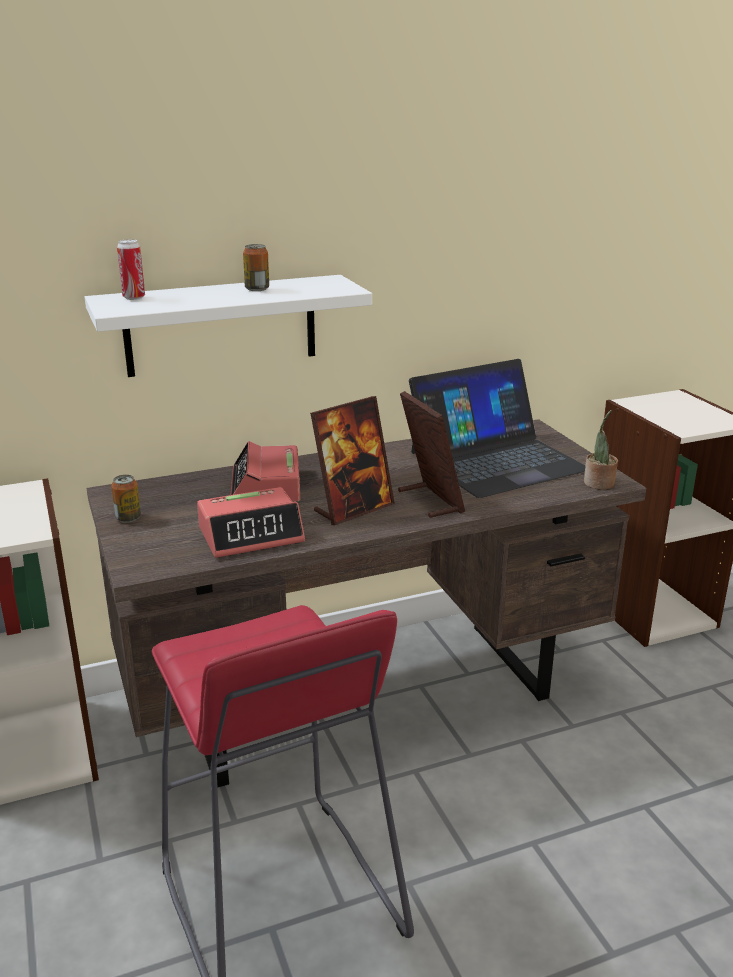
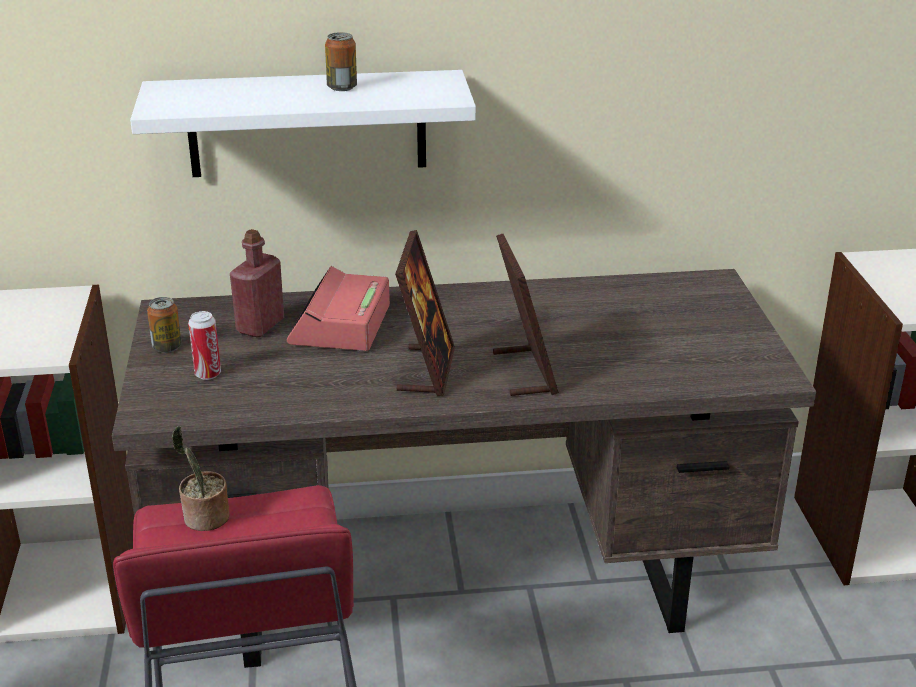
camera: 15 degrees right, 5 degrees up
(134, 297) = (193, 89): can -> can (208, 374)
(200, 494) = (260, 326): none -> red bottle
(251, 534) = (291, 389): alarm clock -> none
(353, 509) = (426, 370): picture frame -> picture frame turned 60 degrees counterclockwise
(497, 460) = (642, 325): laptop -> none
(599, 484) = (755, 377): potted plant -> potted plant (204, 519)

